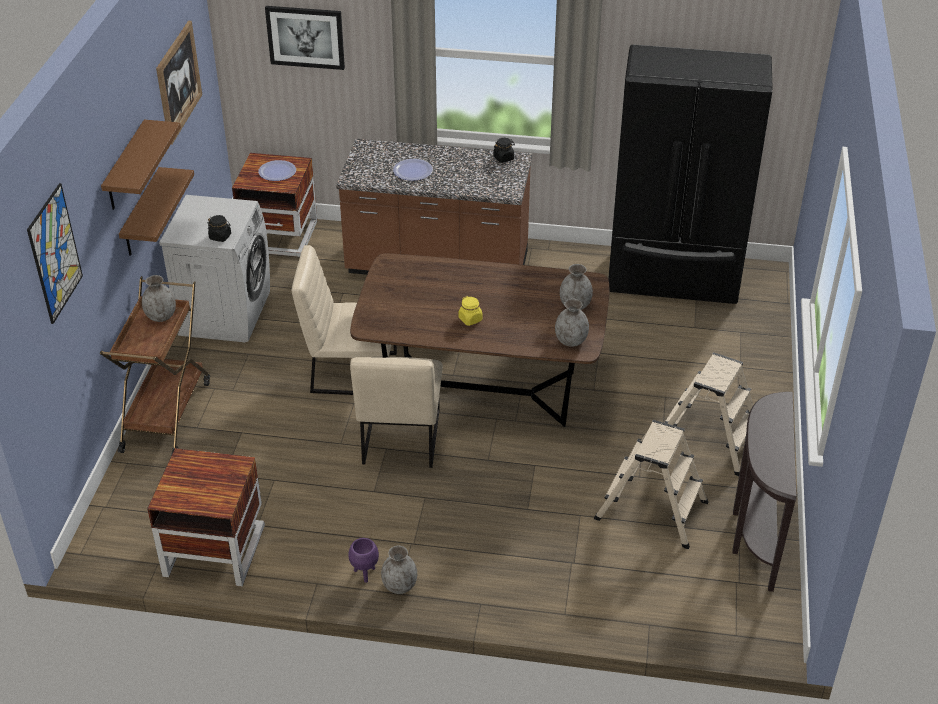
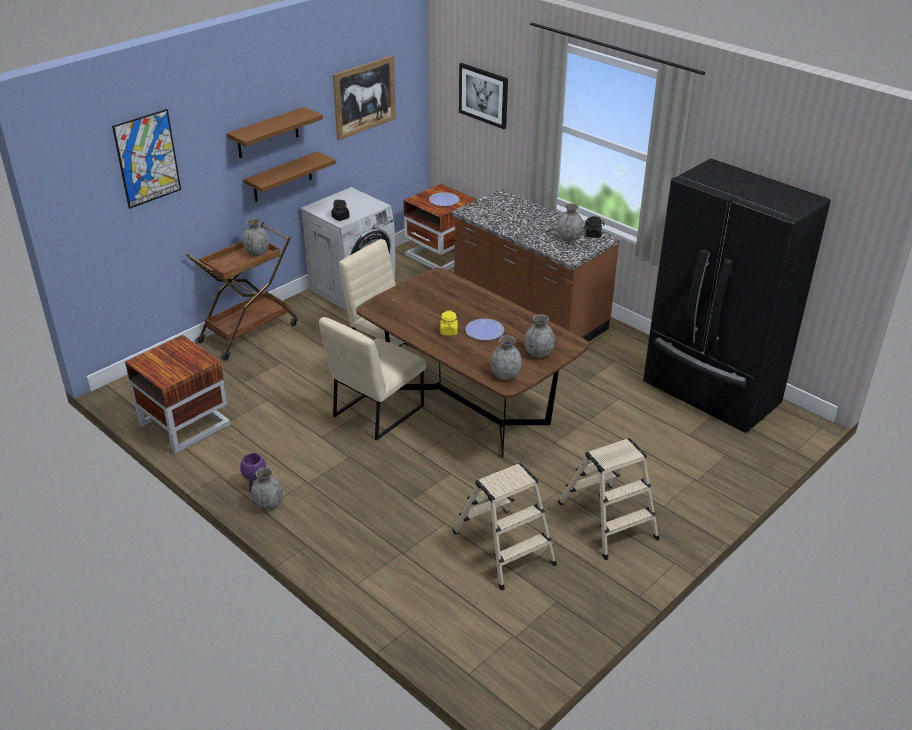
camera: 35 degrees right, 5 degrees down
(413, 171) = (515, 220): plate -> plate (484, 330)
(486, 171) = (569, 239): none -> grey vase
(753, 535) = (567, 609): brown console table -> none

